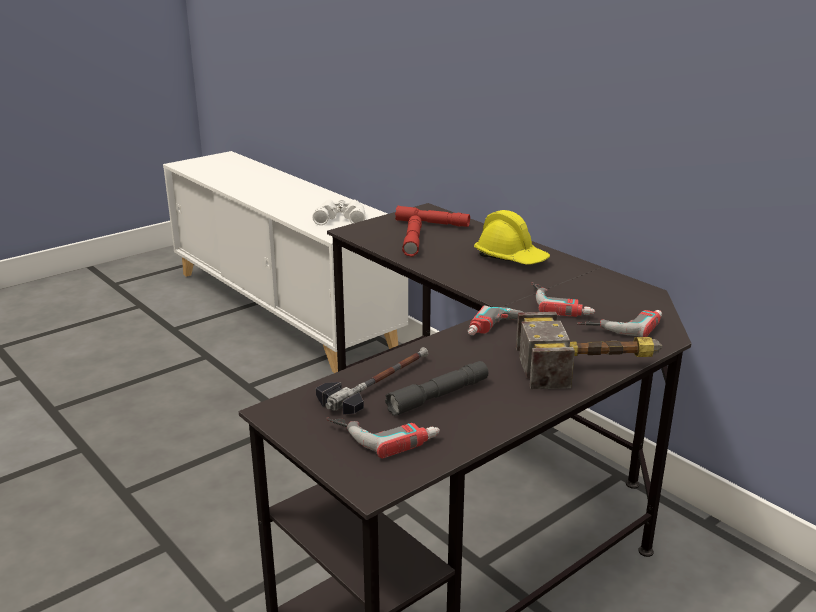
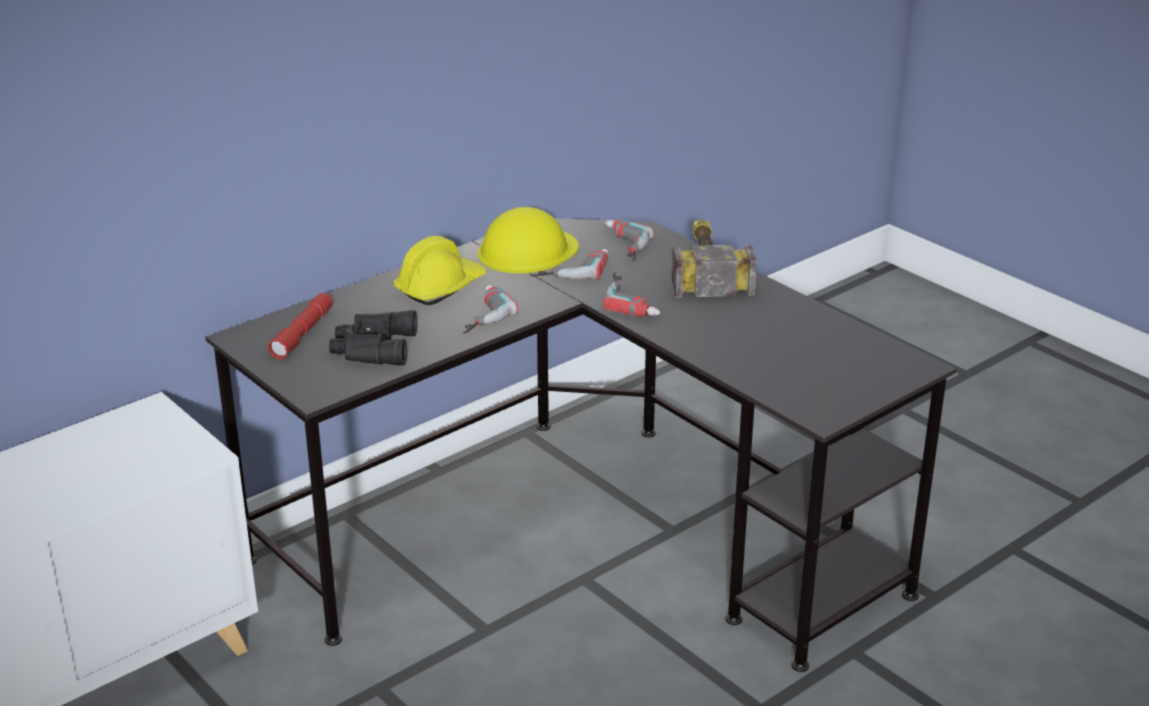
camera: 90 degrees left, 5 degrees up
(340, 218) = (118, 452): white binoculars -> none
(377, 383) = (758, 366): hammer -> none
(383, 433) = (843, 362): power drill -> power drill (478, 314)
(412, 242) = (372, 348): red flashlight -> black binoculars
(438, 396) = (775, 337): grey flashlight -> none
(592, 286) = (527, 250): none -> yellow hard hat

